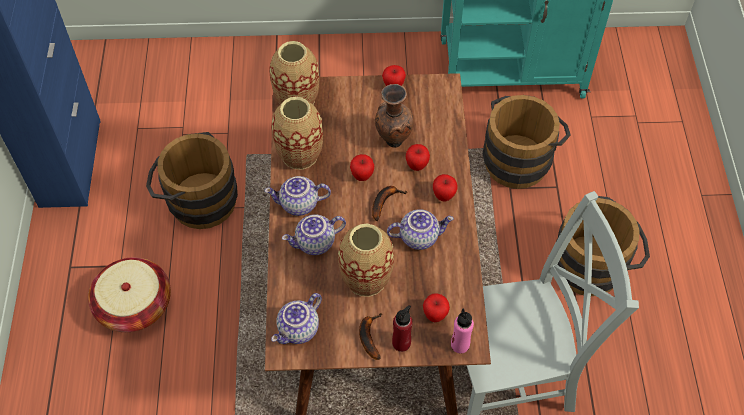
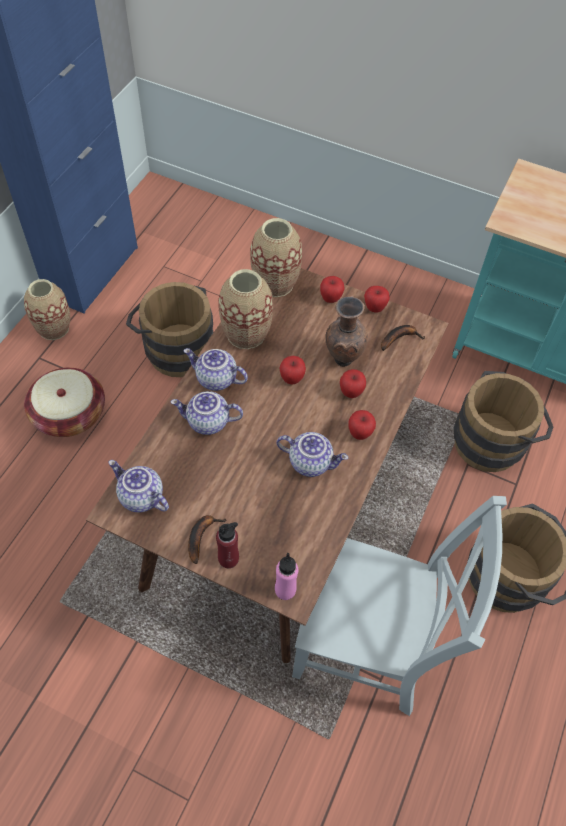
camera: 25 degrees right, 0 degrees up
(299, 330) = (140, 497): teapot -> teapot turned 60 degrees clockwise
(366, 279) = (234, 479): vase -> vase (54, 328)
(384, 202) = (298, 413): banana -> banana (399, 338)
(435, 315) = (278, 547): apple -> apple (330, 298)

